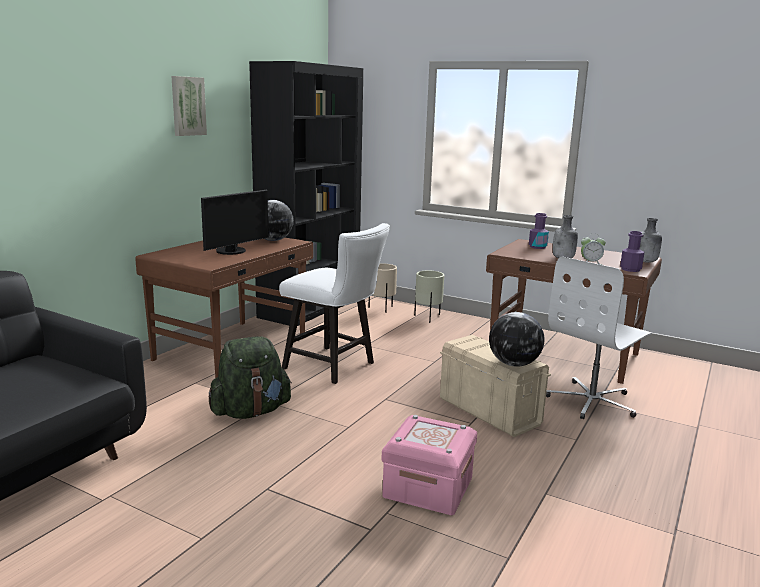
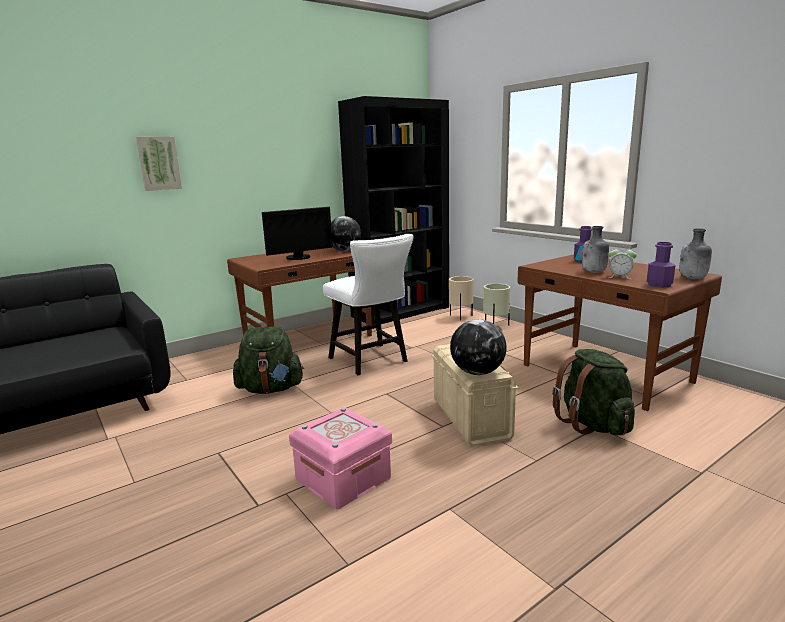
camera: 25 degrees right, 0 degrees up
(187, 106) = (277, 140): picture -> picture (159, 163)
(592, 401) = (592, 424): white office chair -> green backpack

